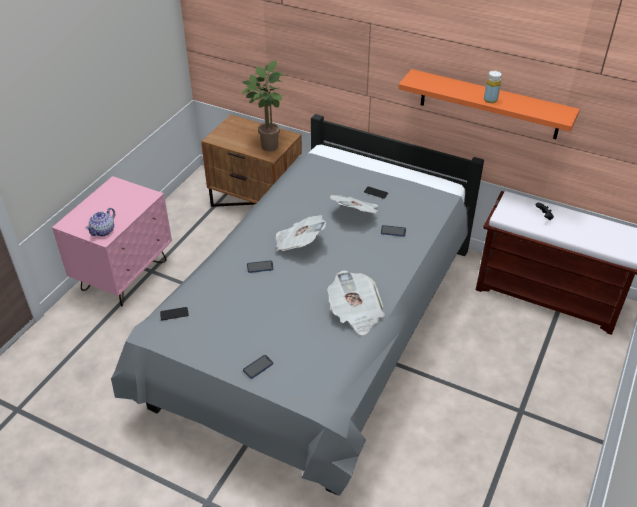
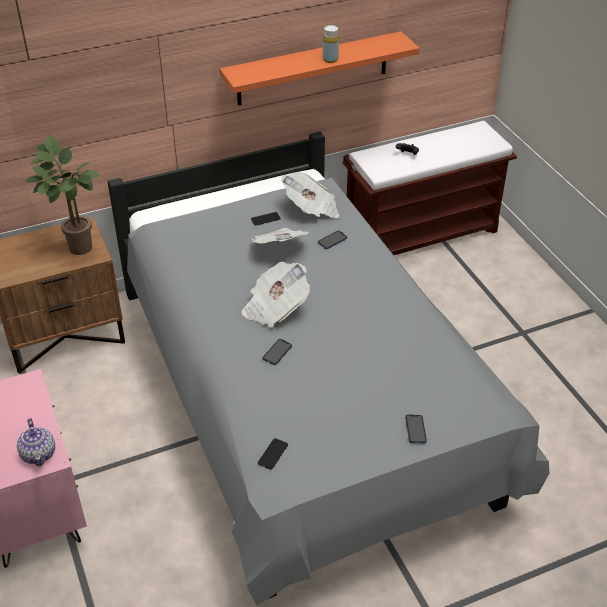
camera: 50 degrees left, 0 degrees up
(355, 313) = (412, 325): newspaper -> newspaper (311, 209)

